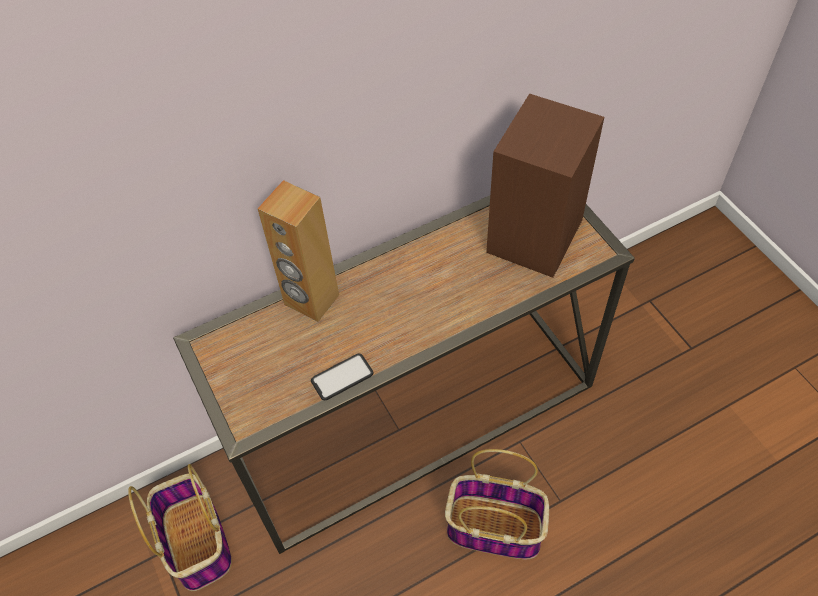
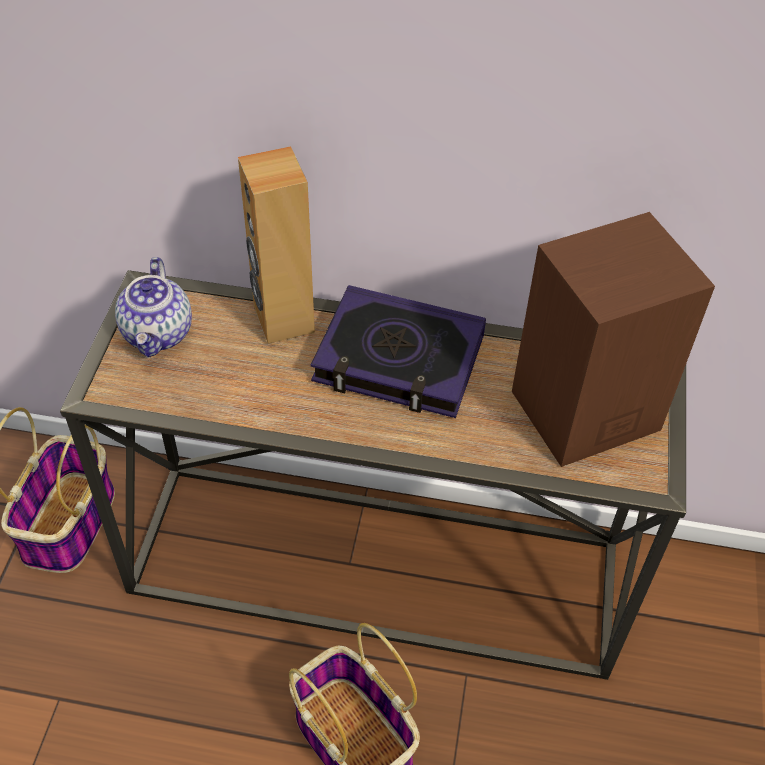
camera: 35 degrees right, 5 degrees down
(241, 364) = (159, 333): none -> teapot
(342, 377) = (235, 411): phone -> none
(406, 277) = (399, 360): none -> book

